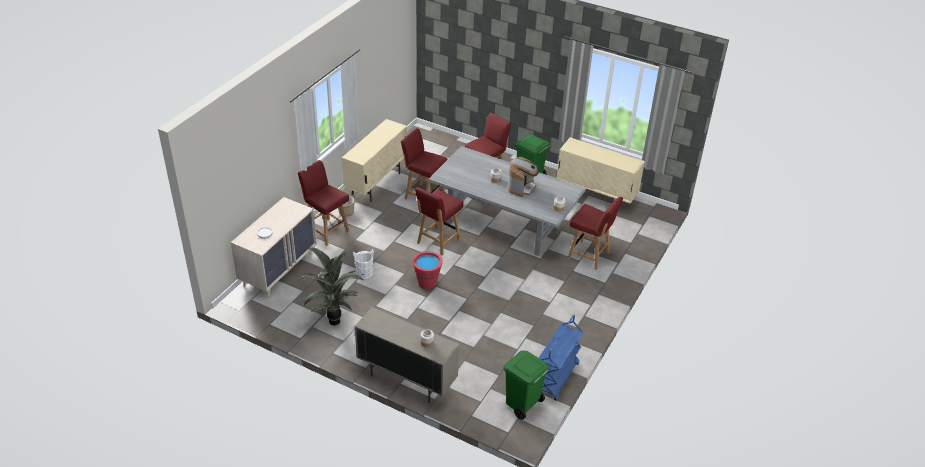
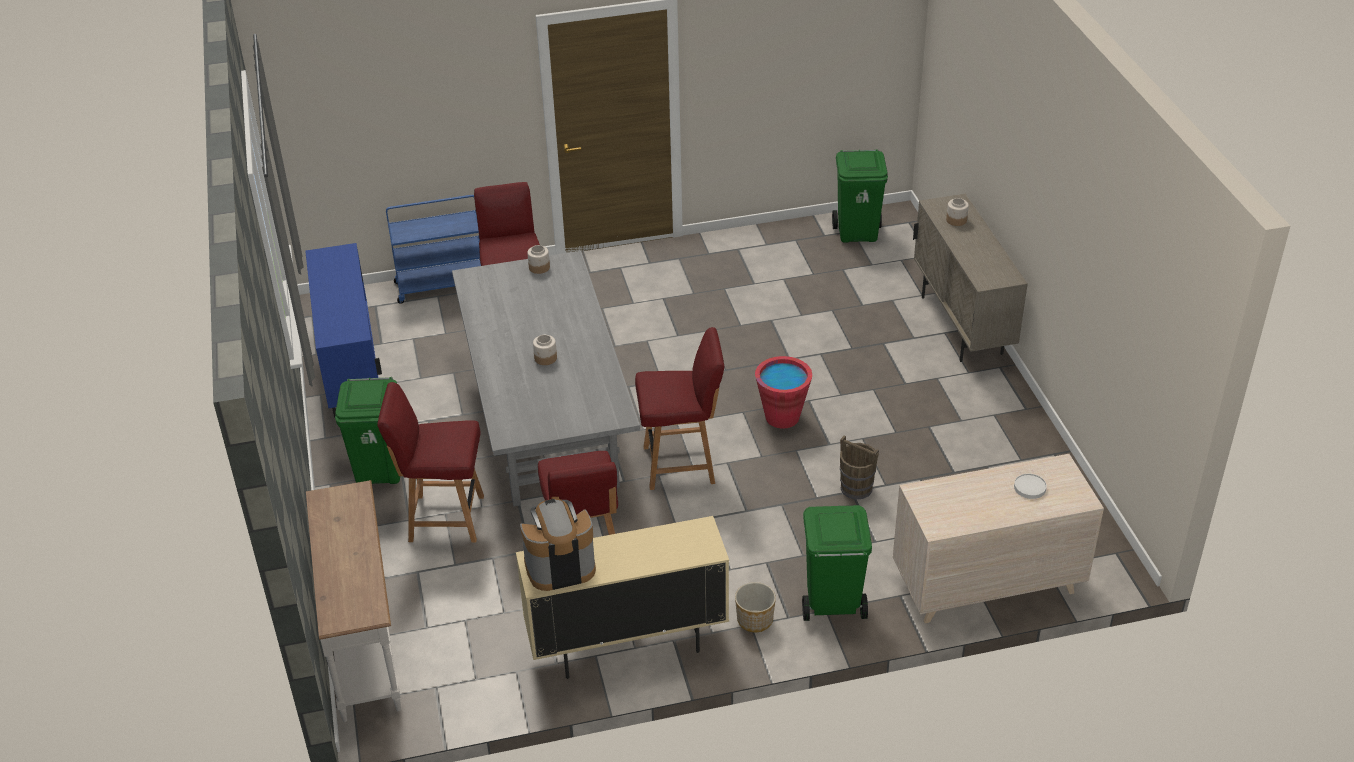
camera: 130 degrees left, 0 degrees up
(326, 231) = (832, 604): red chair -> green trash can
(334, 323) = (983, 445): potted plant -> none
(364, 273) = (856, 488): white bucket -> brown bucket
(450, 142) = (366, 644): none -> white console table
(522, 188) = (533, 322): coffee machine -> coffee machine (560, 567)
(556, 378) = (783, 232): blue cart -> blue cart (442, 285)
(595, 197) = (353, 378): beige cabinet -> blue cabinet

